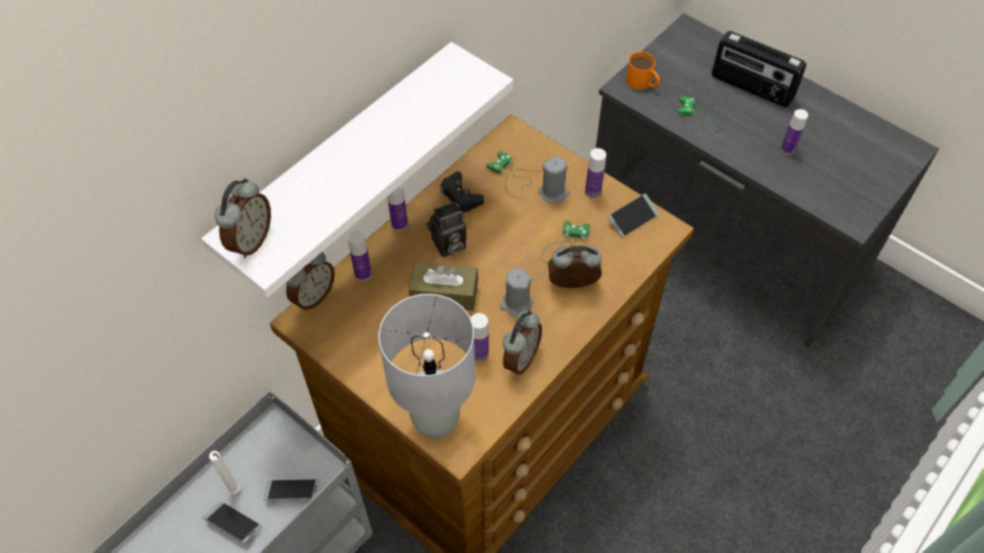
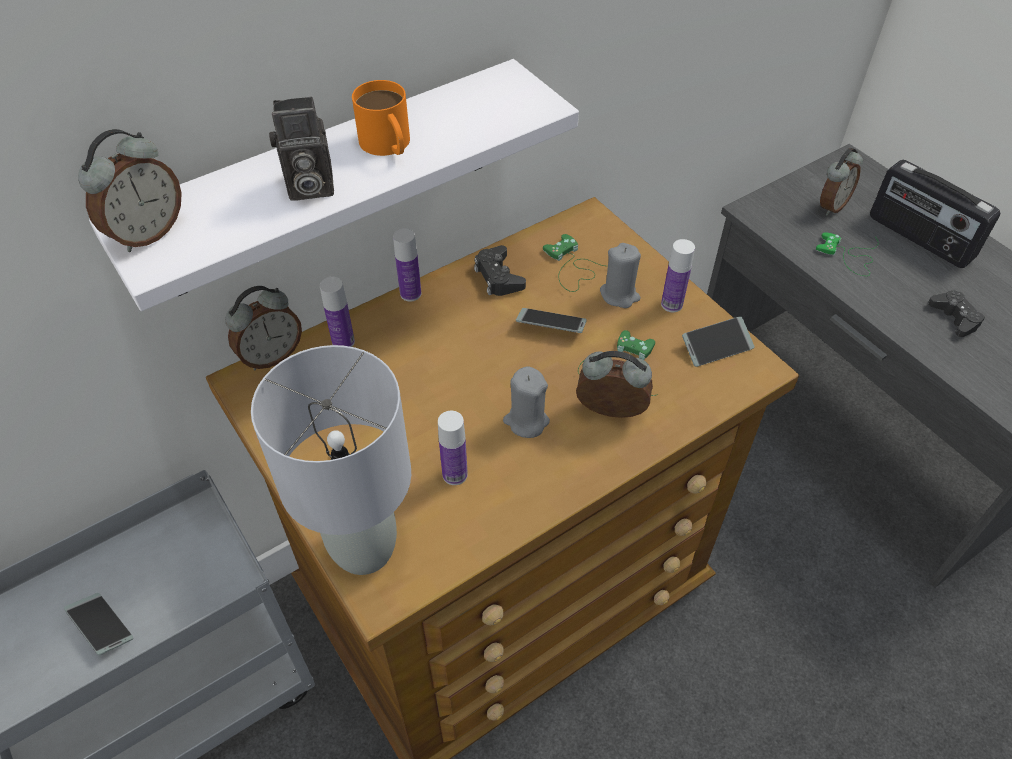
camera: 15 degrees right, 5 degrees down
(235, 492) = (121, 585): white candle -> none
(292, 492) = (188, 603): phone -> phone (551, 325)
(444, 294) = (436, 387): brown tissue box -> none
(448, 246) = (462, 331): camera -> camera (308, 187)
(520, 359) = (507, 493): alarm clock -> alarm clock (831, 206)
(642, 83) = (779, 209): orange mug -> orange mug (388, 146)
(787, 149) = (954, 317): bottle -> black game controller

